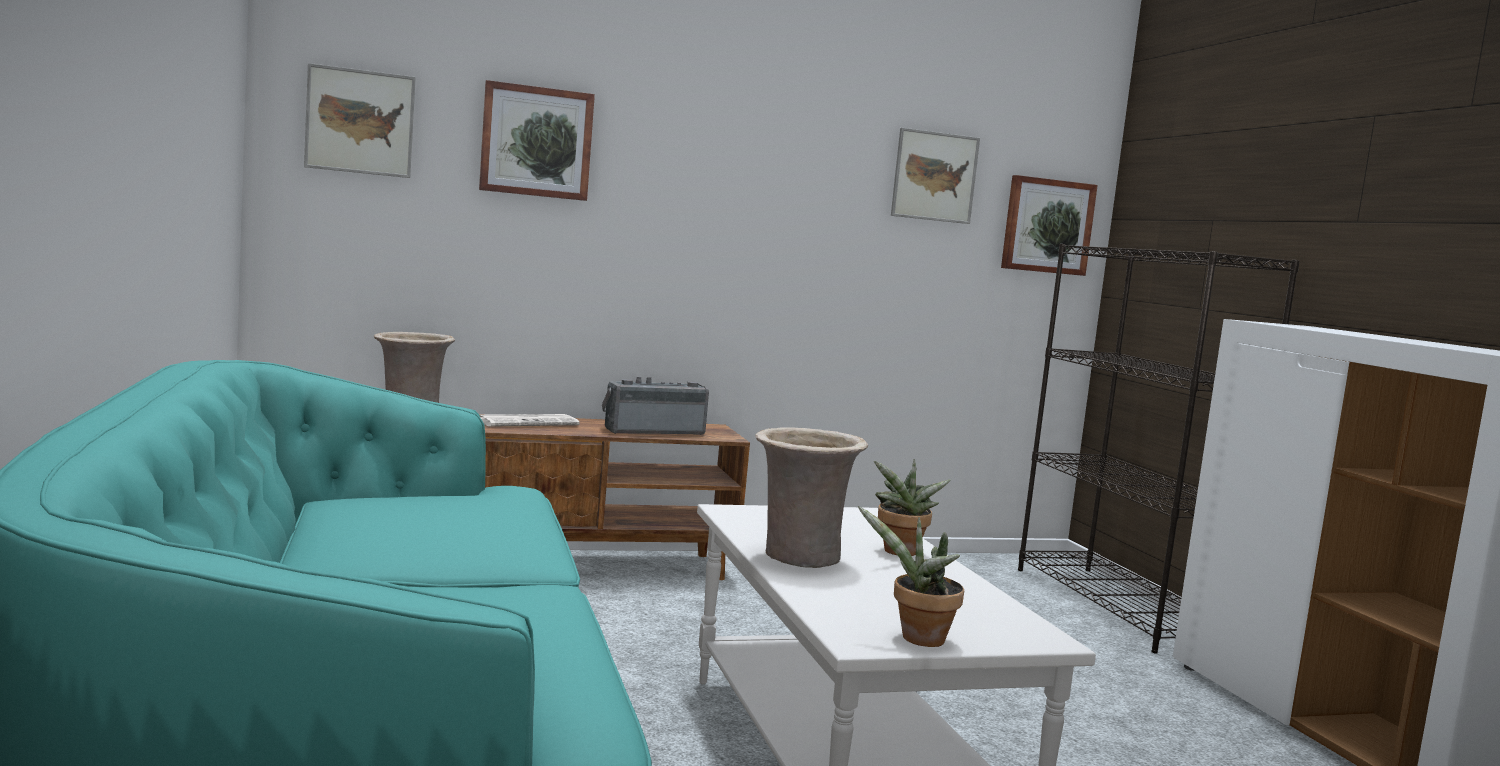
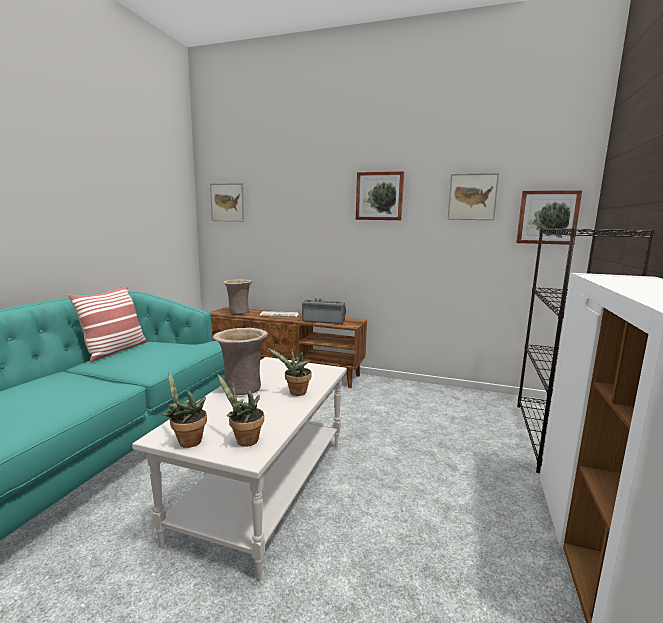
camera: 35 degrees right, 5 degrees up
(320, 524) = (115, 351): none -> pillow
(536, 142) = (285, 202): picture -> picture (379, 196)
(989, 623) = (243, 440): none -> potted plant

